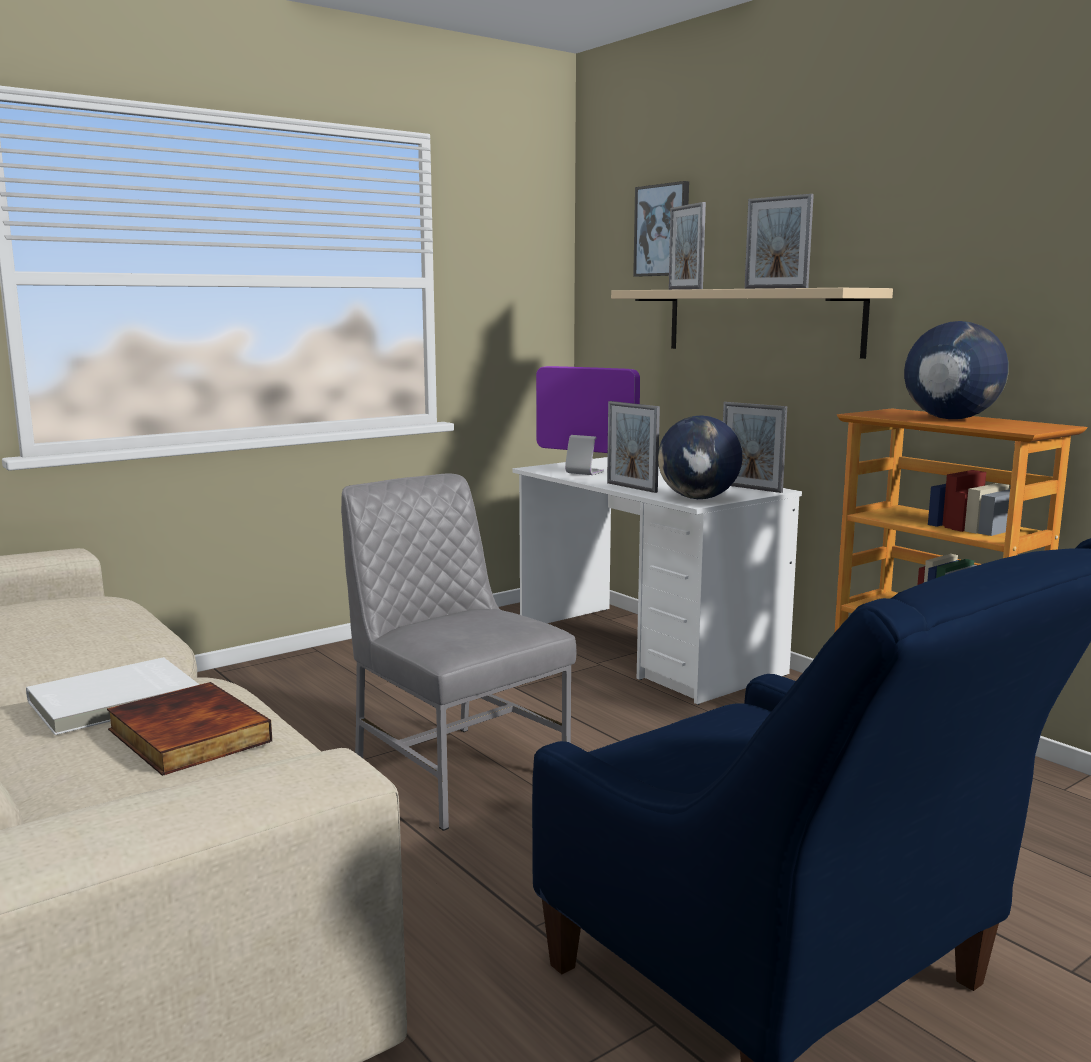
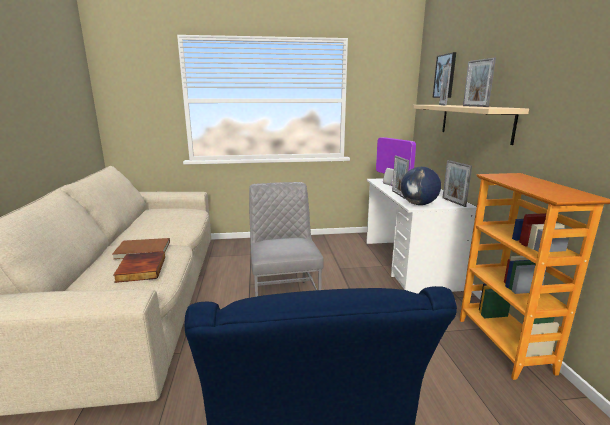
camera: 30 degrees right, 5 degrees up
(115, 701) = (142, 250): white book -> brown book
(950, 419) = (533, 184): globe -> none

